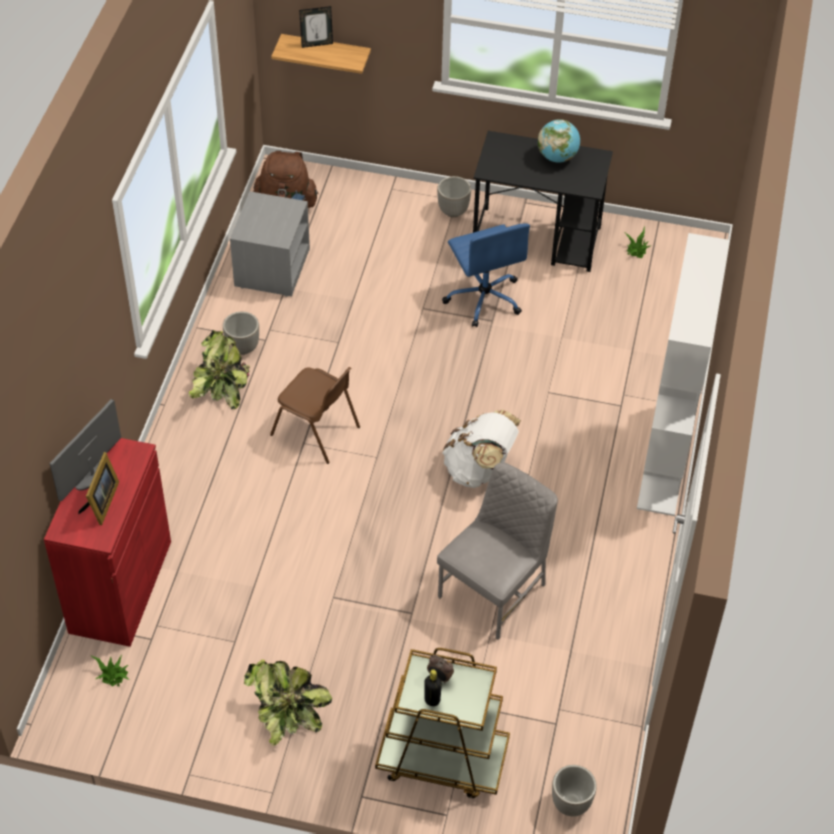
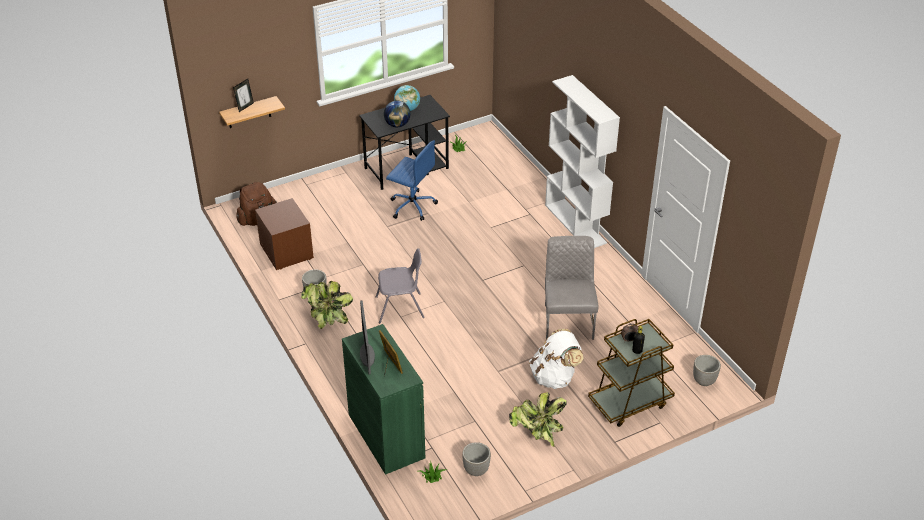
camera: 40 degrees left, 10 degrees down
(120, 586) = (386, 436): red cabinet -> green cabinet
(271, 267) = (285, 251): grey nightstand -> brown nightstand
(316, 431) = (400, 308): brown chair -> grey chair
(453, 211) = (350, 177): planter -> planter (476, 470)
(479, 469) = (499, 277): white backpack -> white backpack (554, 377)
(518, 173) = (397, 125): none -> globe

